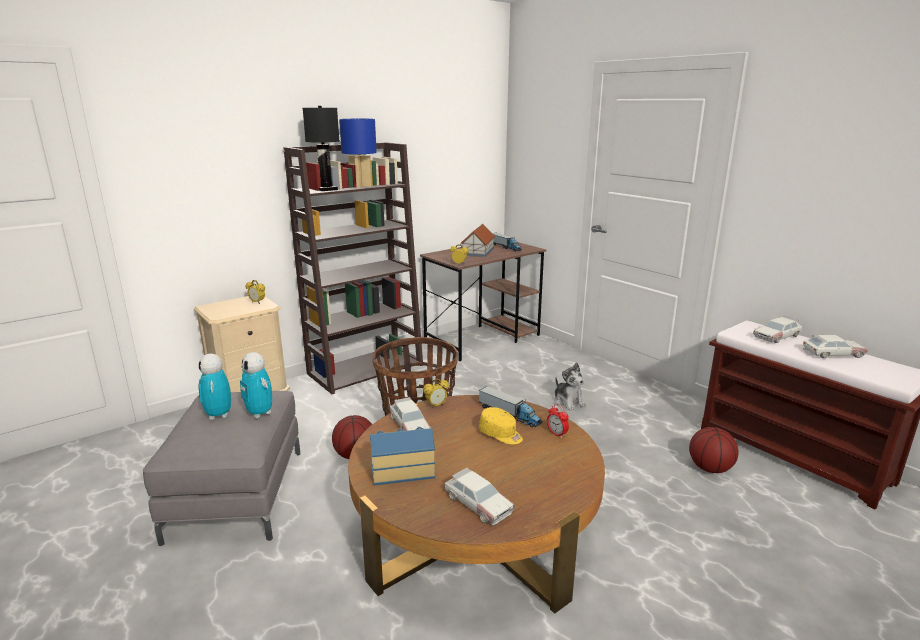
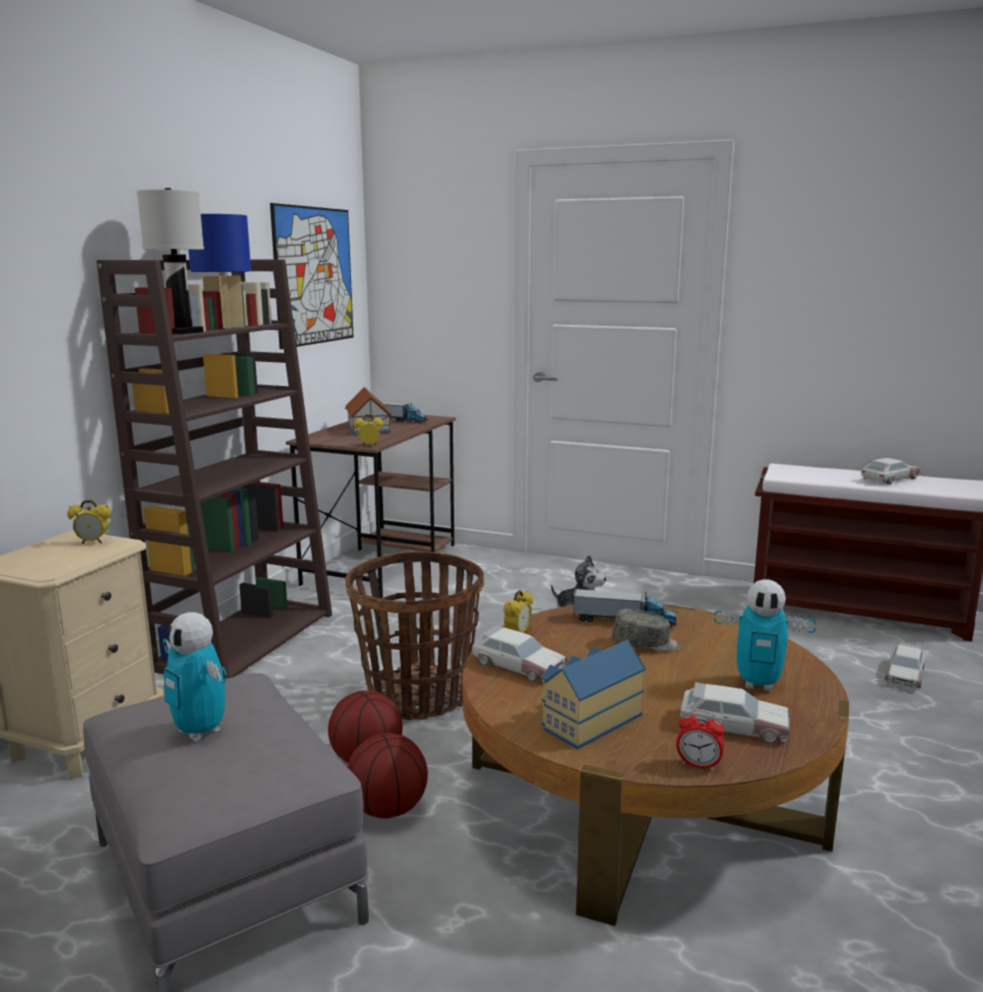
camera: 30 degrees left, 5 degrees down
(260, 413) = (273, 709): toy robot -> toy robot (758, 684)
(326, 189) = (181, 332): black table lamp -> white table lamp
(455, 150) = (314, 276): none -> picture
(501, 434) = (646, 644): yellow cap -> grey cap
(557, 434) = (706, 627): alarm clock -> alarm clock (698, 765)
(710, 468) = (803, 645): basketball -> basketball (388, 809)
(776, 336) = (821, 472): toy car -> toy car (904, 674)

